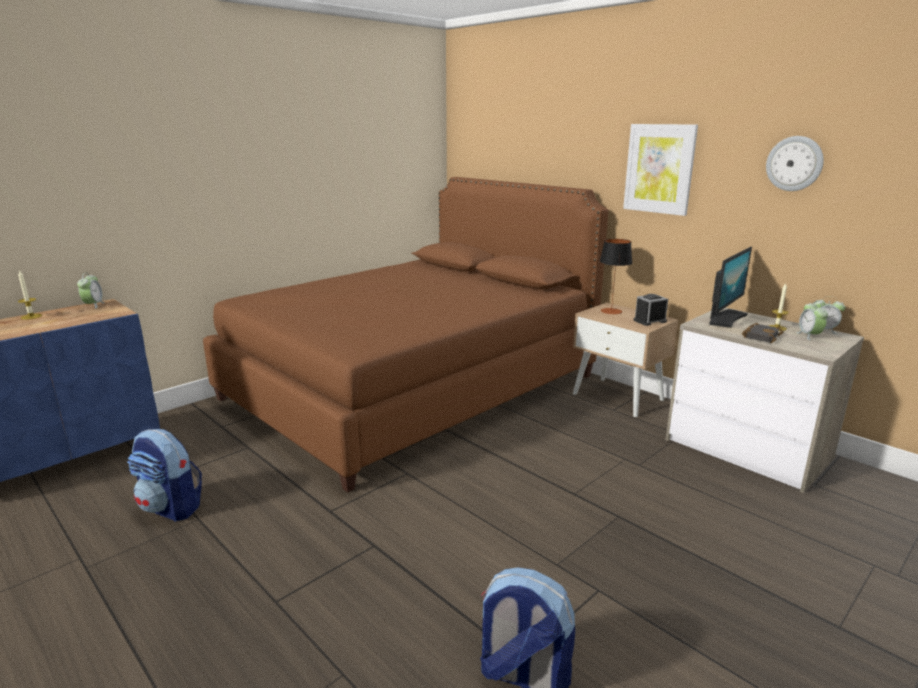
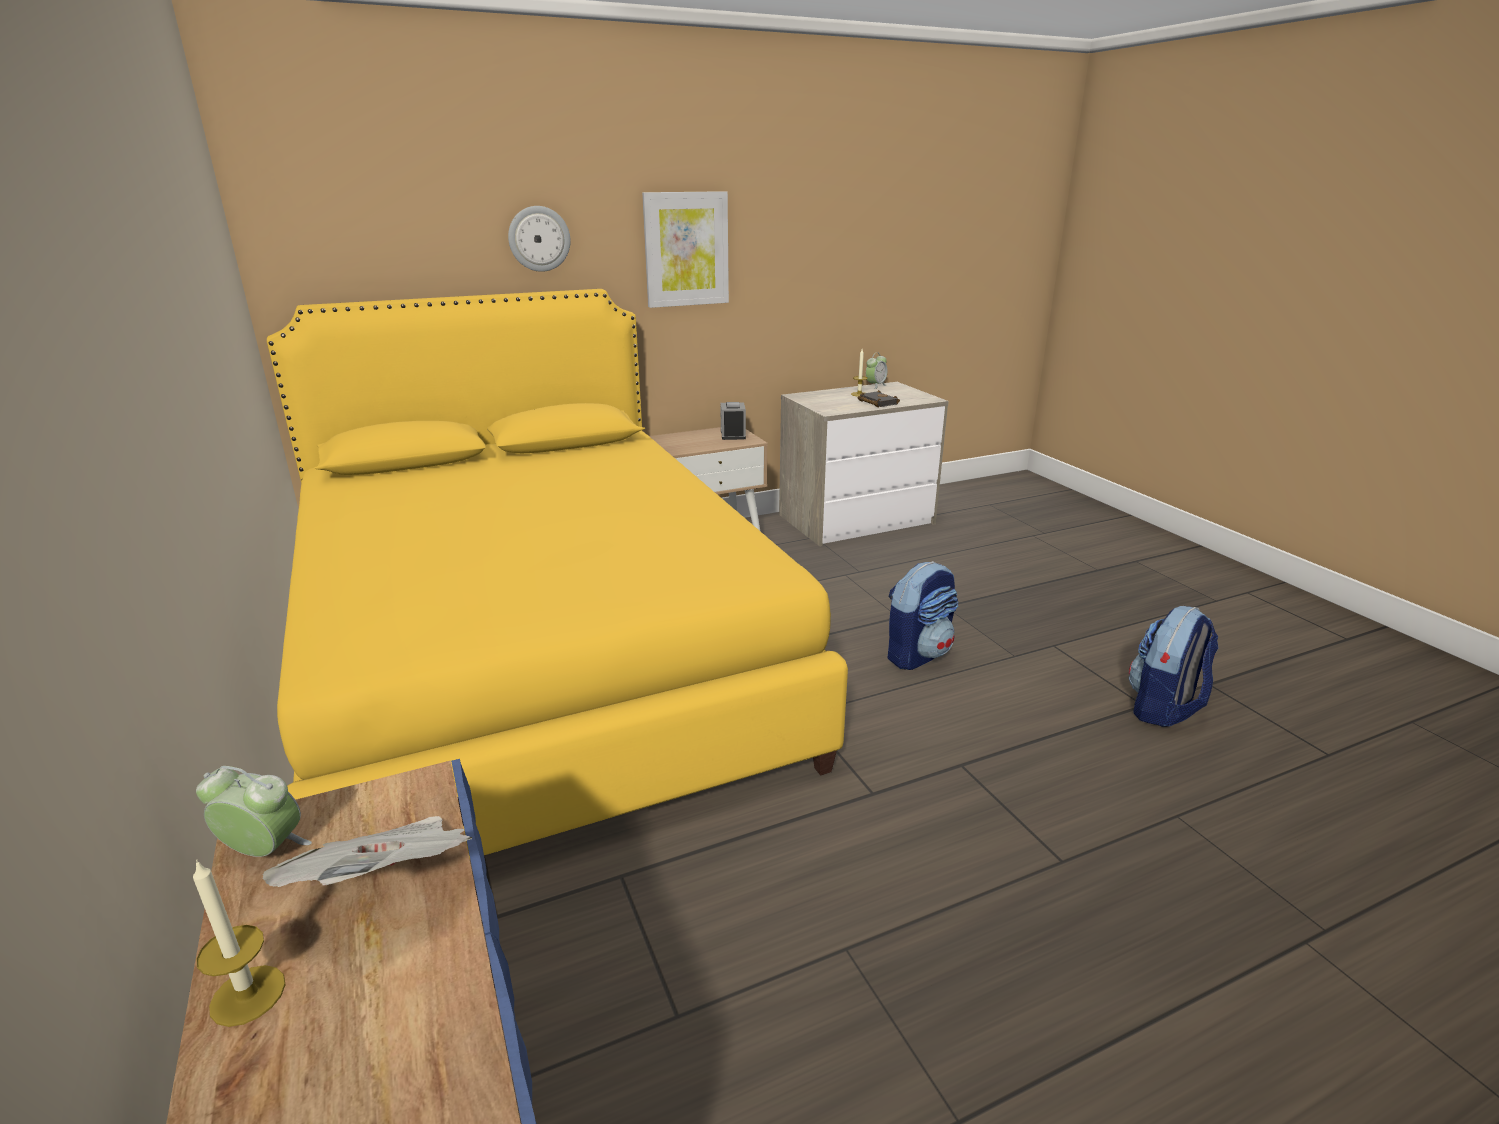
camera: 70 degrees left, 5 degrees up
(69, 319) = (388, 885): none -> newspaper
(171, 507) = (794, 992): backpack -> backpack (917, 654)
(411, 387) = (539, 666): brown bed -> yellow bed
(611, 311) = (682, 441): table lamp -> none
(725, 318) = (821, 401): monitor -> none
(794, 163) = (824, 230): wall clock -> wall clock (539, 239)
(809, 336) = (886, 392): alarm clock -> none

